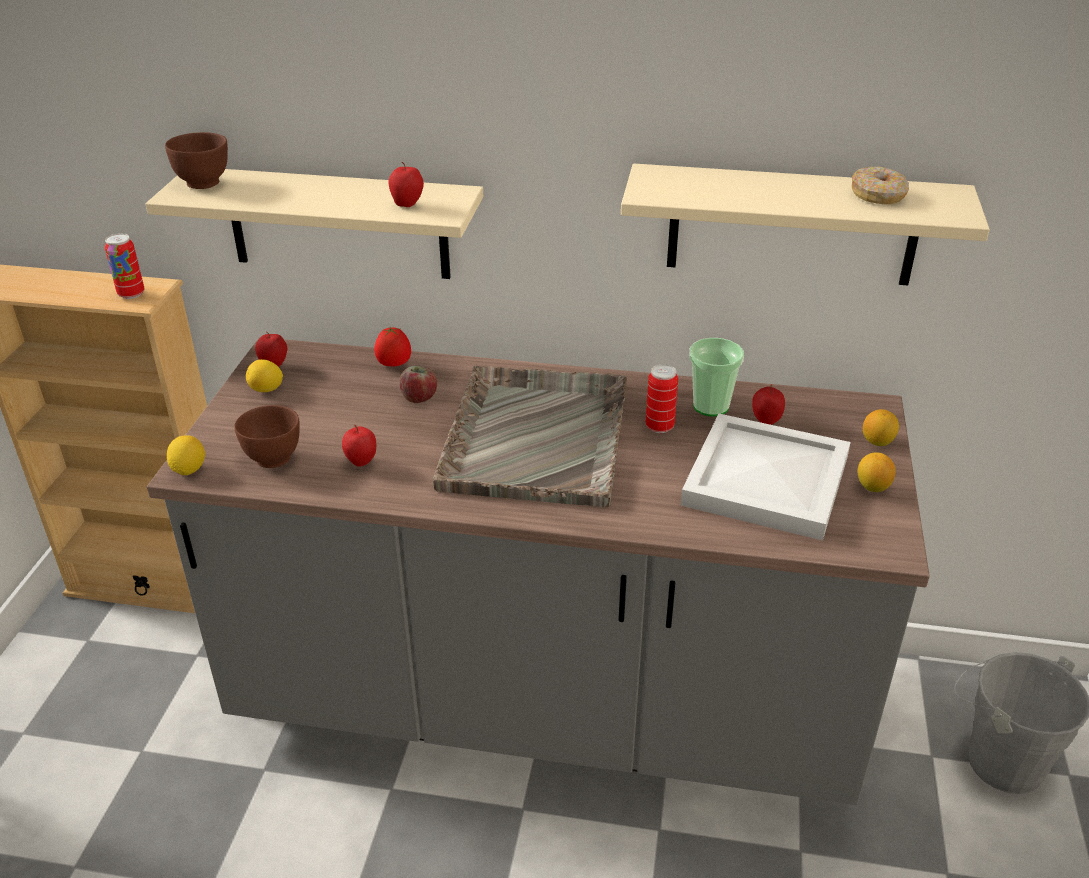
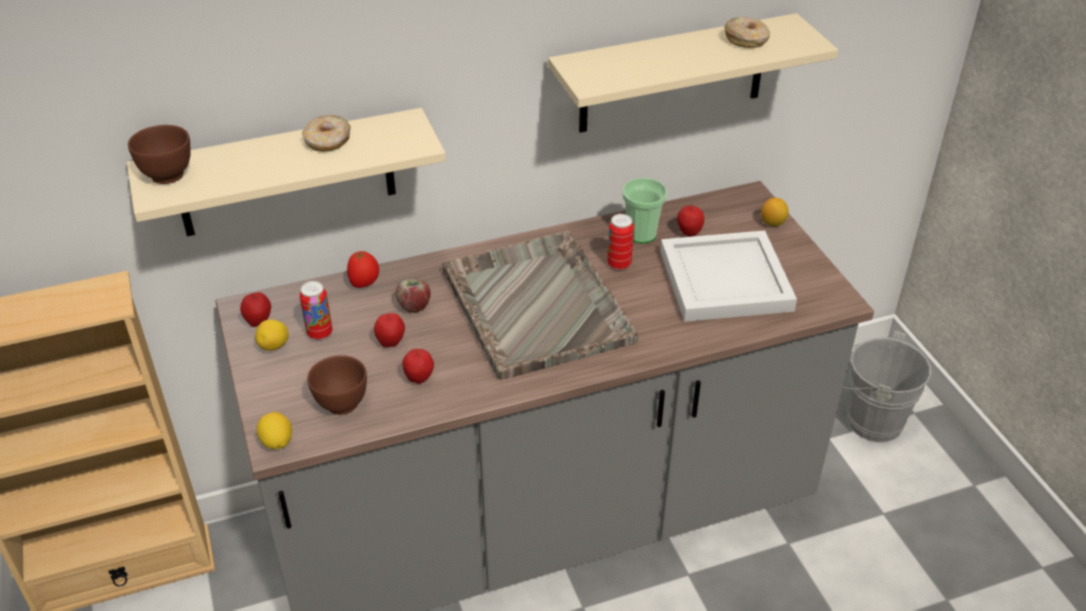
camera: 30 degrees left, 5 degrees up
(131, 294) = (94, 301): can -> can (319, 333)
(365, 191) = (328, 141): none -> donut
(407, 205) = (380, 144): apple -> apple (391, 343)
(872, 487) = (795, 259): lemon -> none

